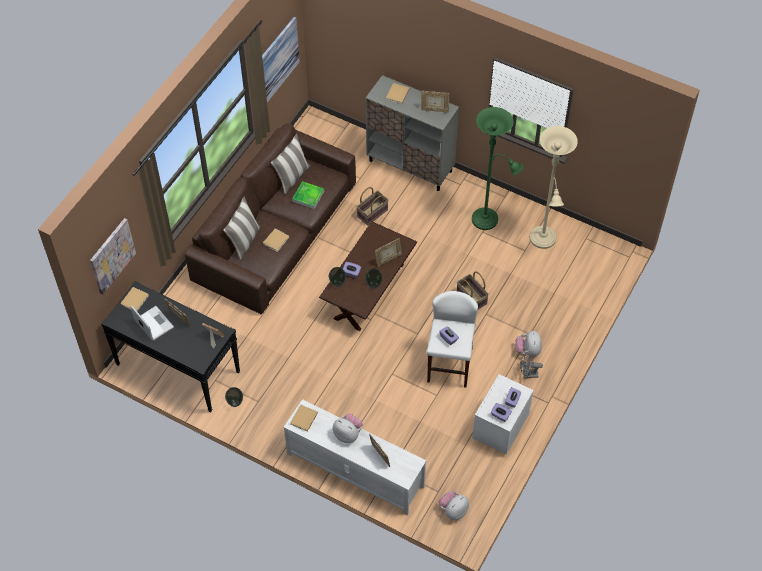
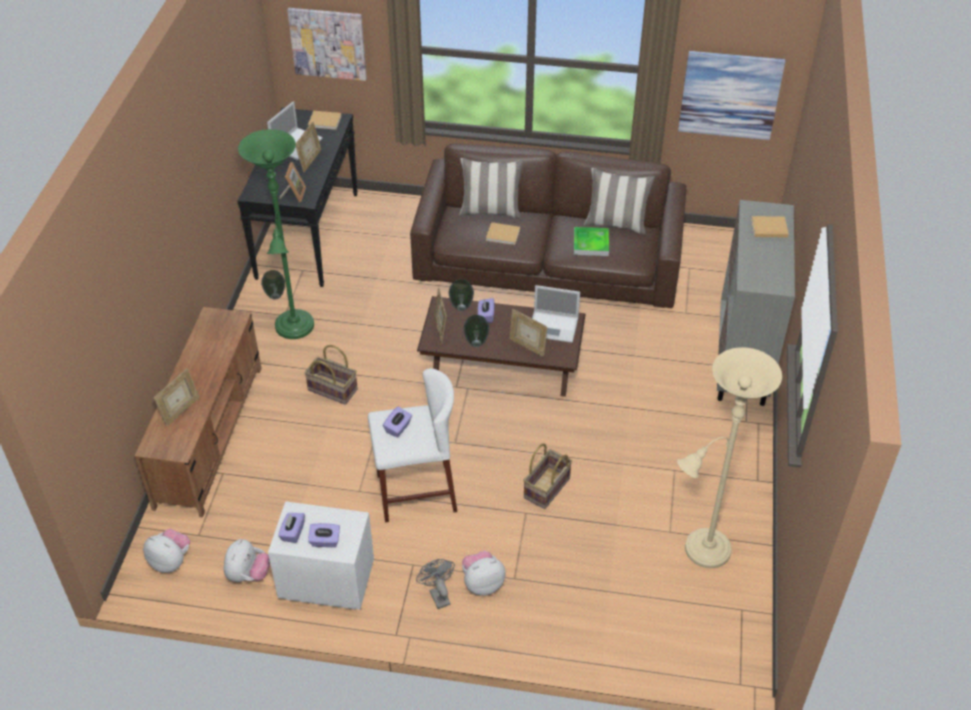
camera: 70 degrees right, 10 degrees down
(303, 419) = (220, 321): beige book -> none
(348, 434) = (208, 370): plush toy -> plush toy (248, 574)
(354, 470) = (210, 435): white tv stand -> brown tv stand
(372, 213) = (634, 340): basket -> basket (333, 389)
(377, 240) = (554, 327): none -> laptop
(434, 110) = (768, 272): picture frame -> picture frame (440, 329)
(488, 220) = (700, 471): green floor lamp -> green floor lamp (294, 329)

